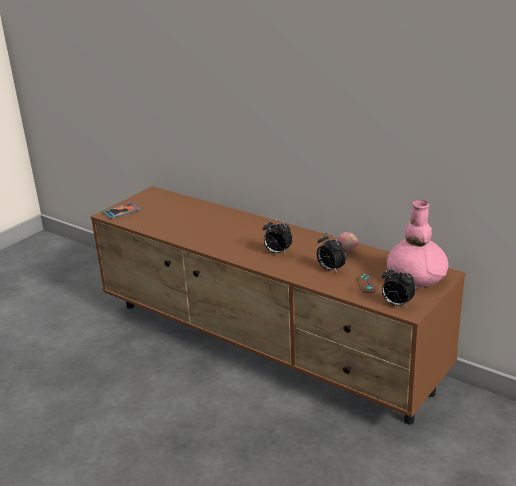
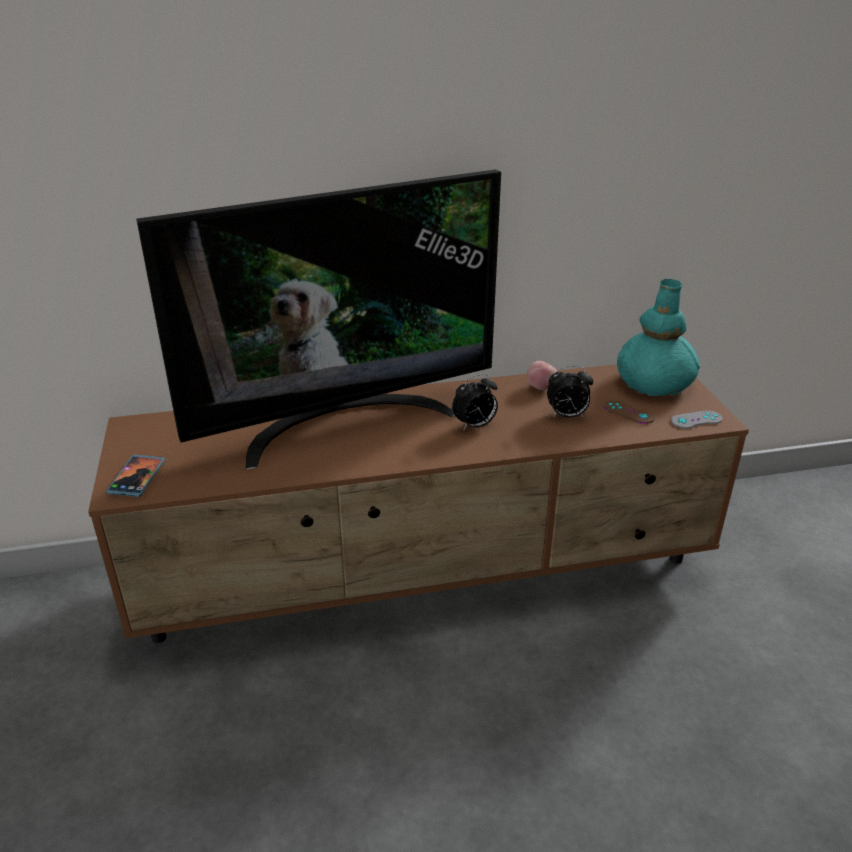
camera: 50 degrees left, 5 degrees up
(227, 225) = (342, 421): none -> television
(396, 304) = (696, 420): alarm clock -> grey game controller
(415, 277) = (654, 383): pink vase -> turquoise vase

